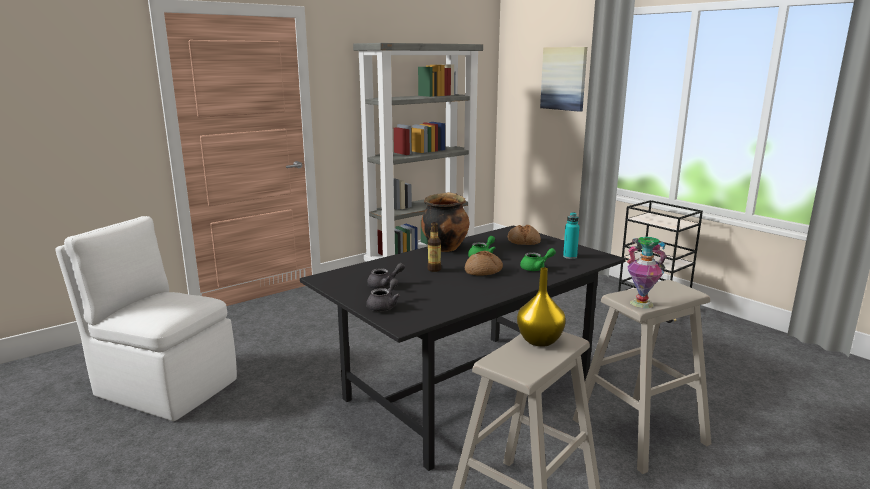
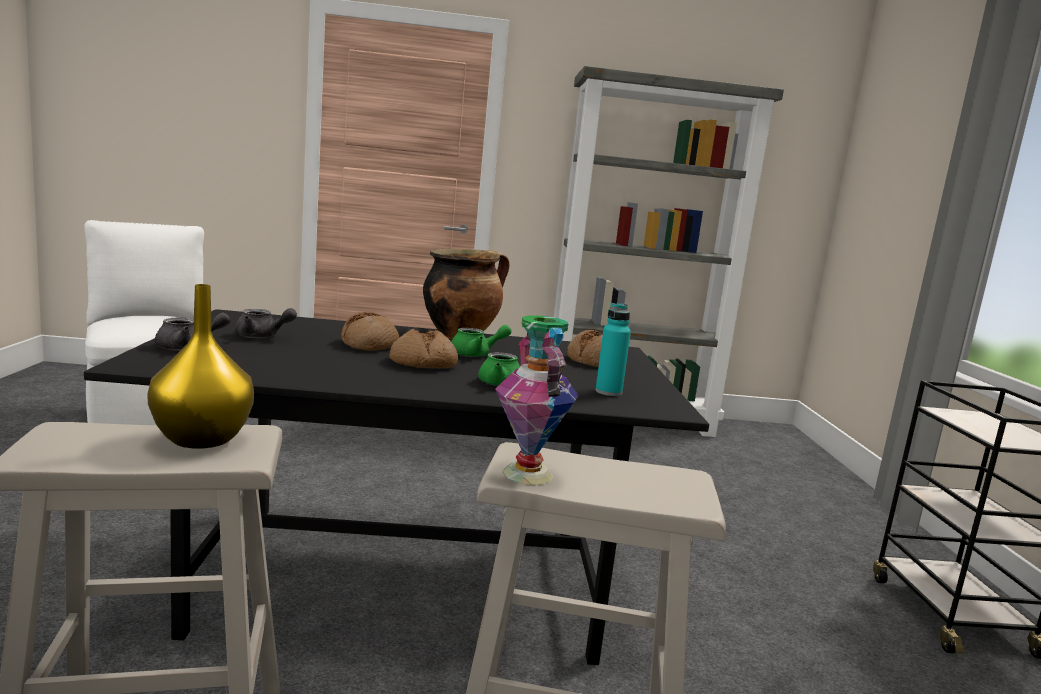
camera: 35 degrees right, 5 degrees down
(434, 269) = (370, 344): bottle -> bread
(564, 78) = (928, 155): picture -> none

